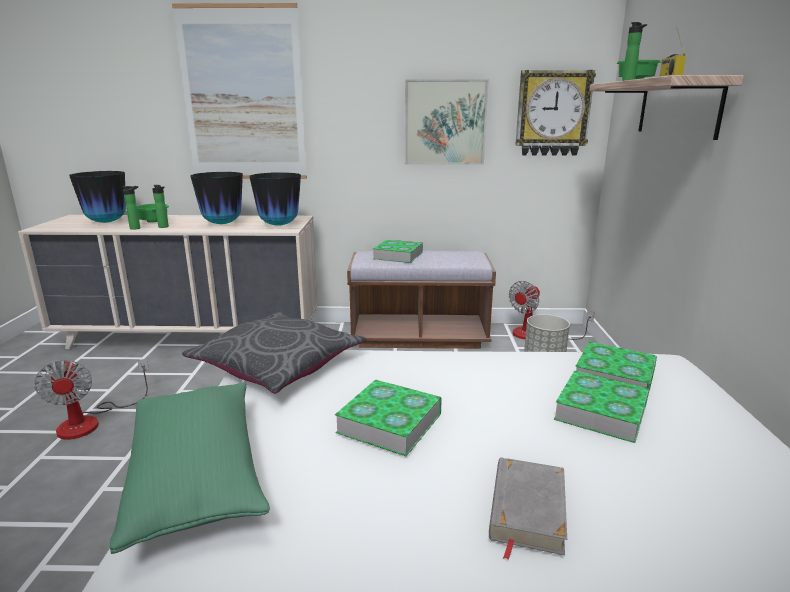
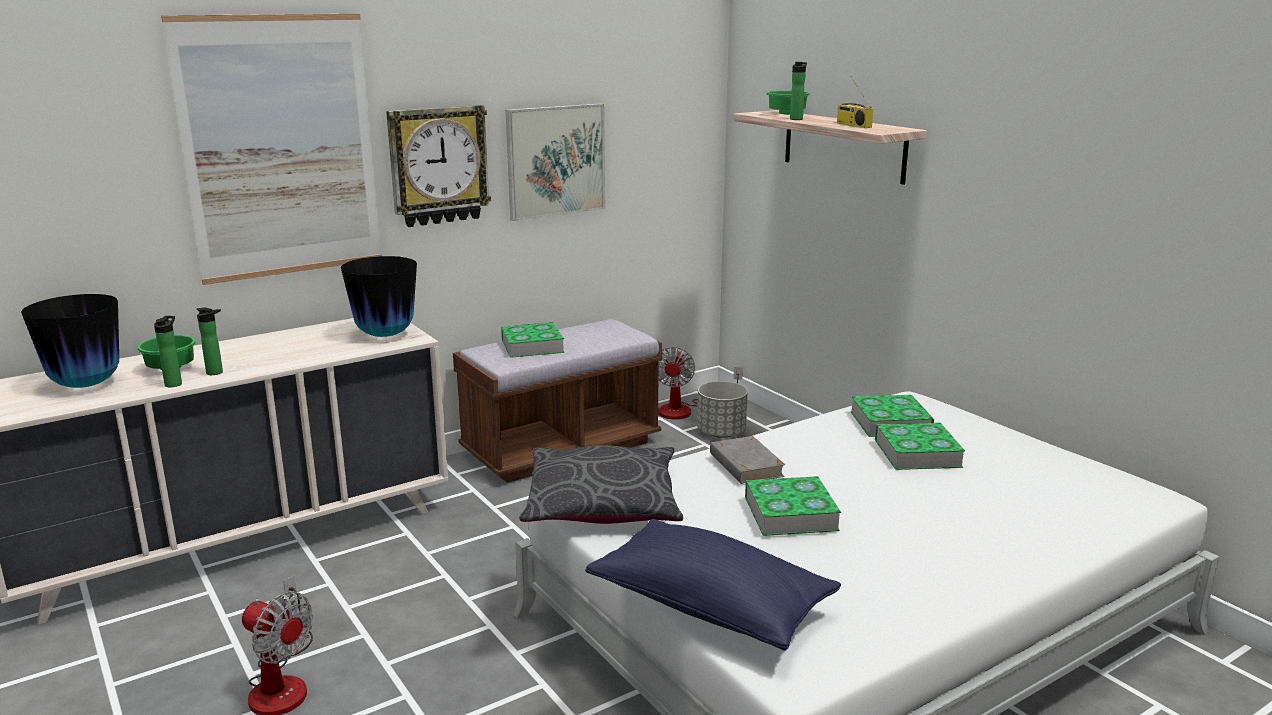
camera: 35 degrees left, 0 degrees up
(197, 477) = (710, 607): green pillow -> blue pillow
(222, 224) = (295, 349): vase -> none
(526, 509) = (955, 532): grey book -> grey book (746, 465)
(552, 113) = (670, 139): wall clock -> wall clock (438, 165)

